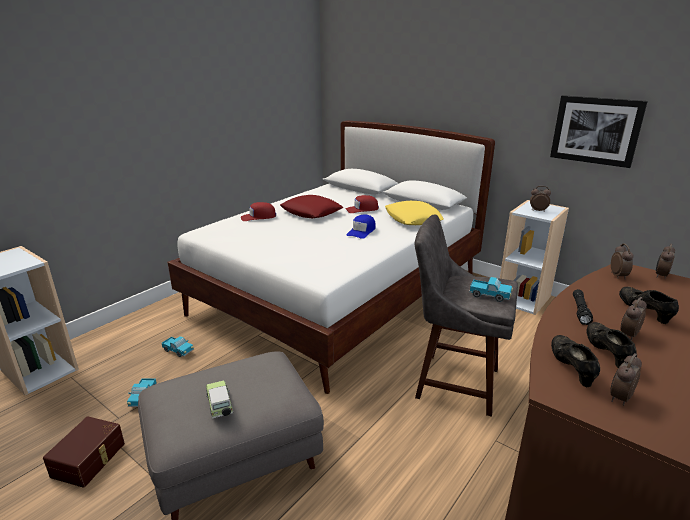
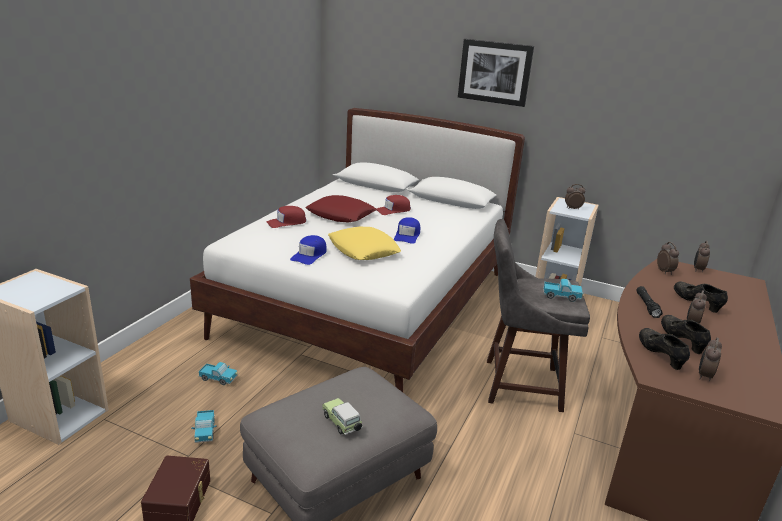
camera: 15 degrees left, 0 degrees up
(260, 245) = (309, 255): none -> blue cap
(412, 218) = (451, 219): yellow pillow -> yellow pillow (363, 250)
(595, 130) = (624, 130): picture -> picture (494, 72)

